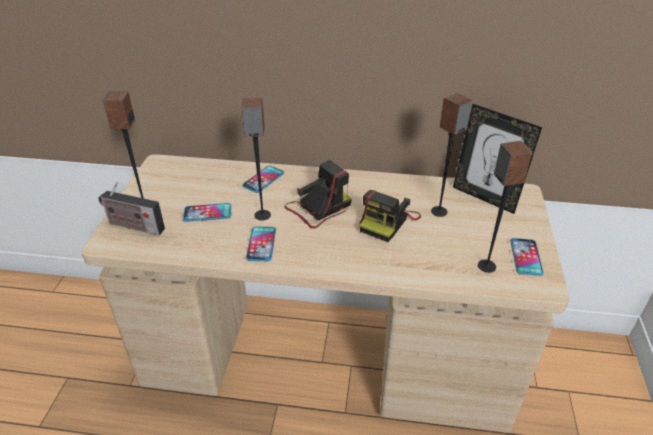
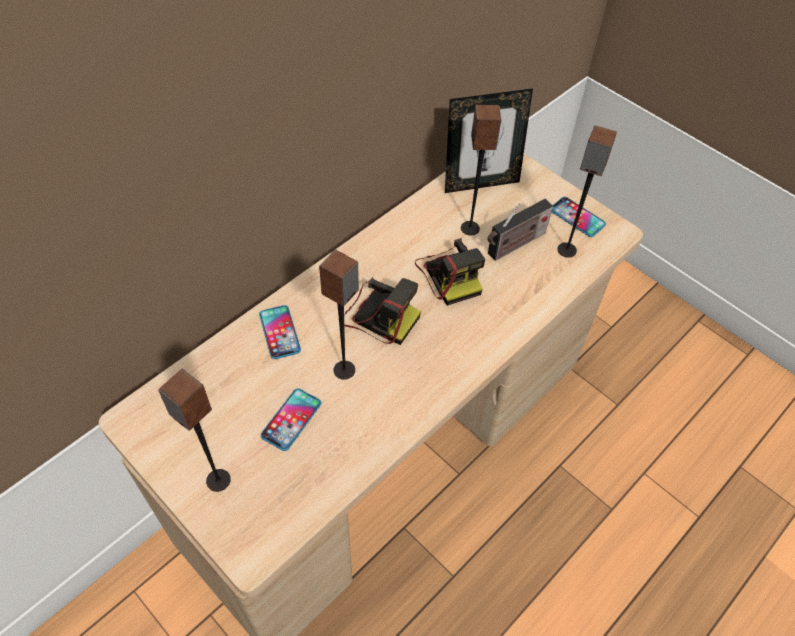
camera: 55 degrees left, 15 degrees up
(133, 226) = (245, 509): radio -> radio (514, 245)
(261, 244) = (392, 398): phone -> none
(318, 208) = (378, 315): camera -> camera turned 120 degrees clockwise

